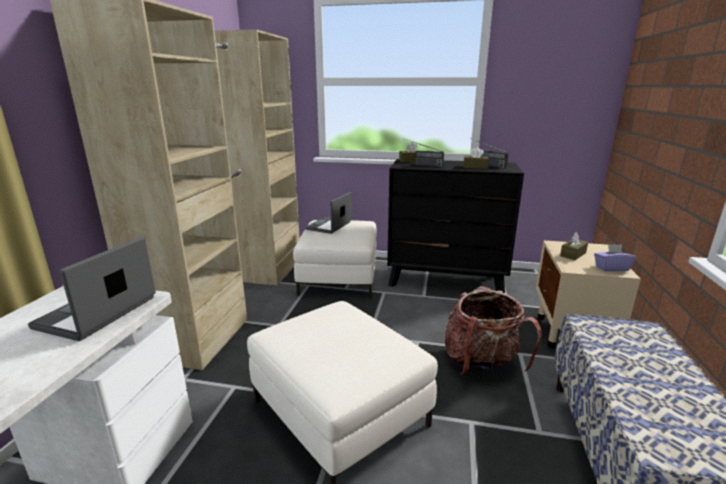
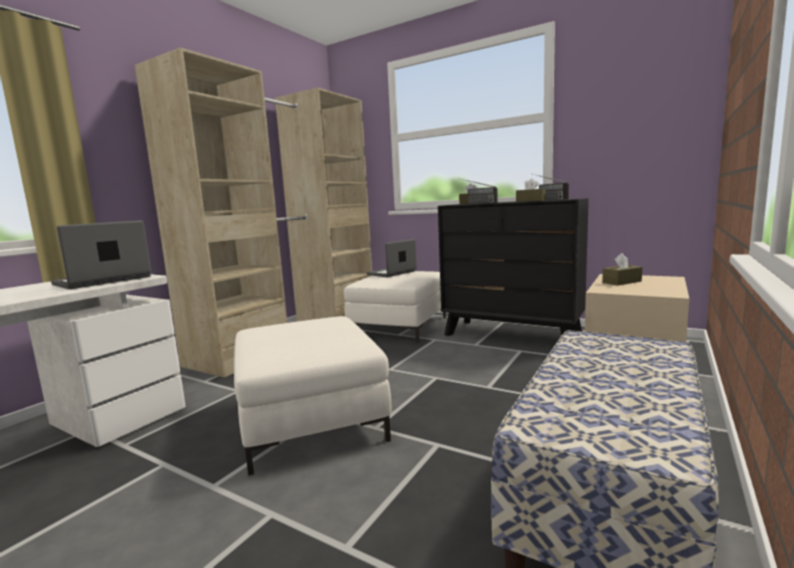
camera: 20 degrees right, 10 degrees down
(481, 363) = (492, 401): backpack -> none
(611, 268) = (659, 291): purple tissue box -> none

